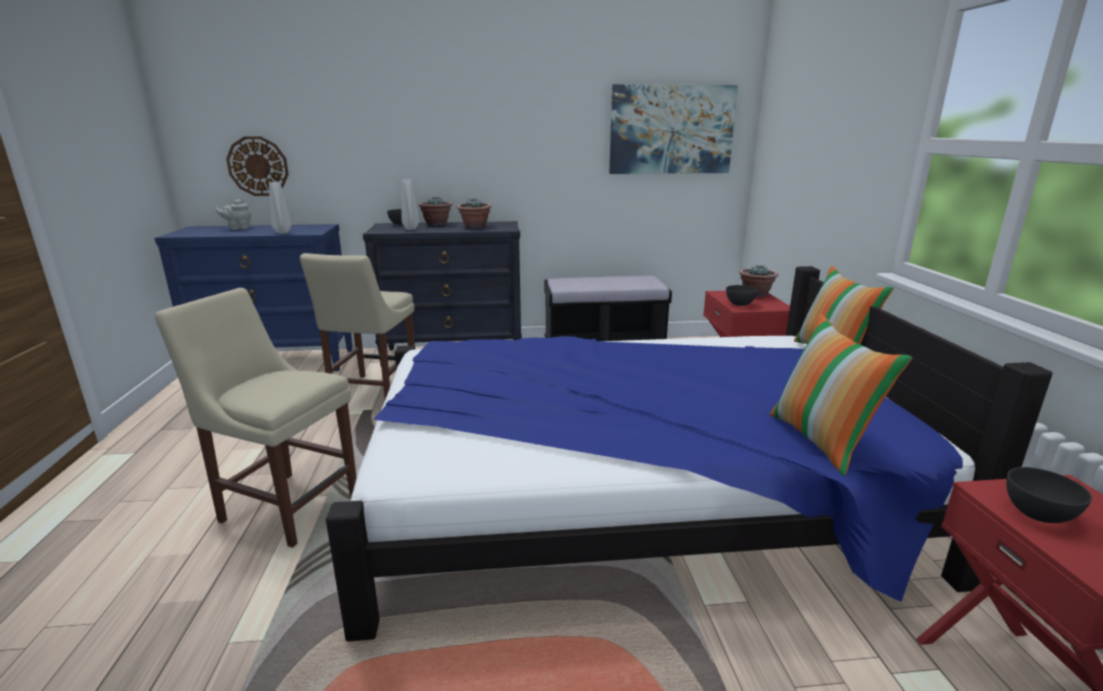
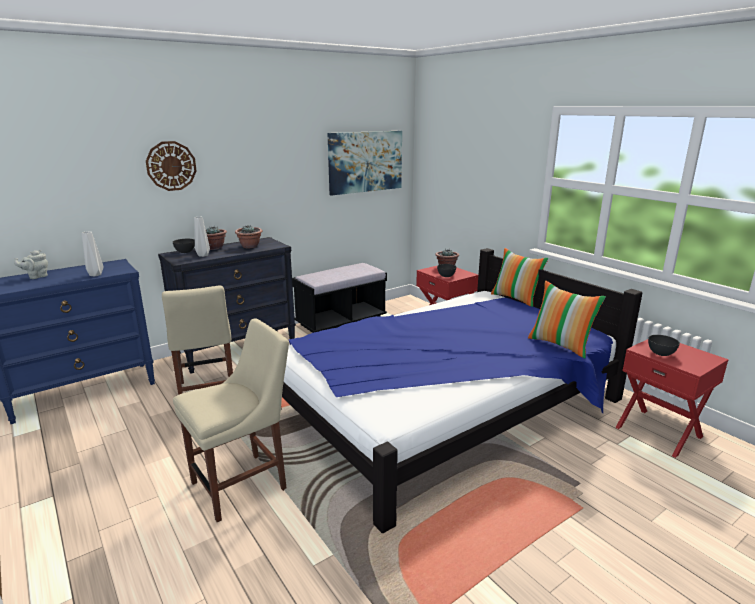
camera: 30 degrees left, 0 degrees up
(258, 166) = (44, 217): wall clock -> wall clock (171, 166)
(286, 505) = (243, 484): beige chair -> beige chair turned 150 degrees clockwise

